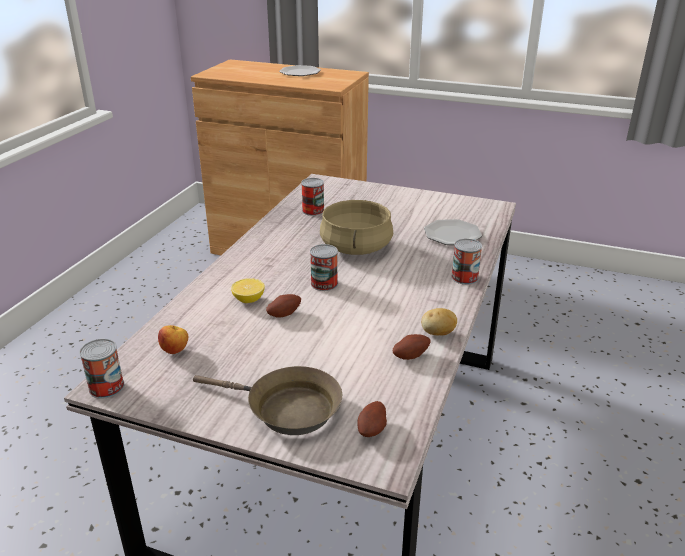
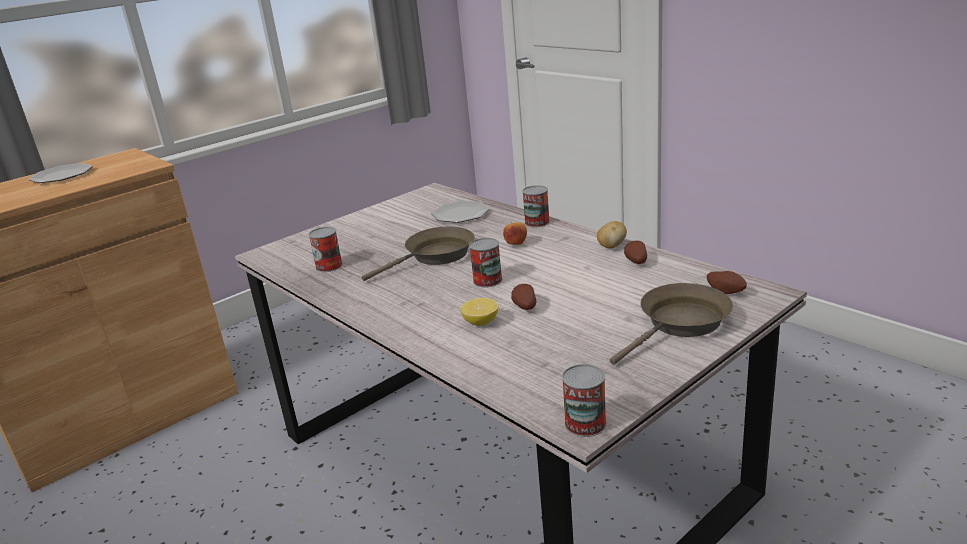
camera: 60 degrees left, 5 degrees down
(175, 351) = (545, 374): apple -> apple (516, 244)
(356, 247) = (435, 256): beige cooking pot -> brown frying pan

